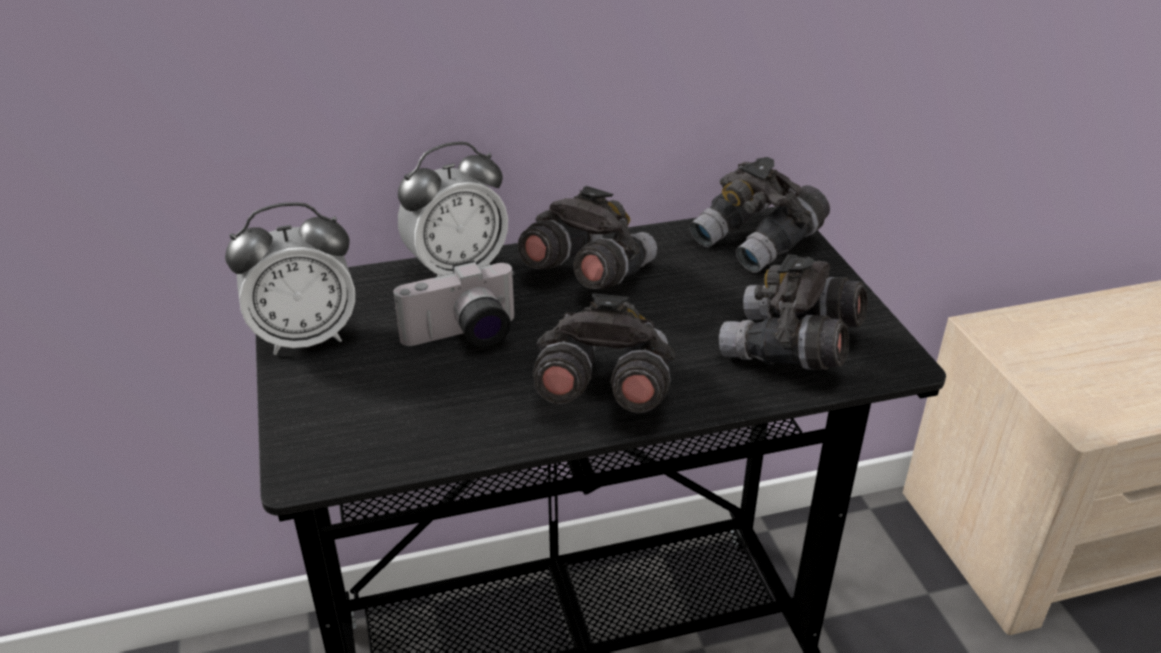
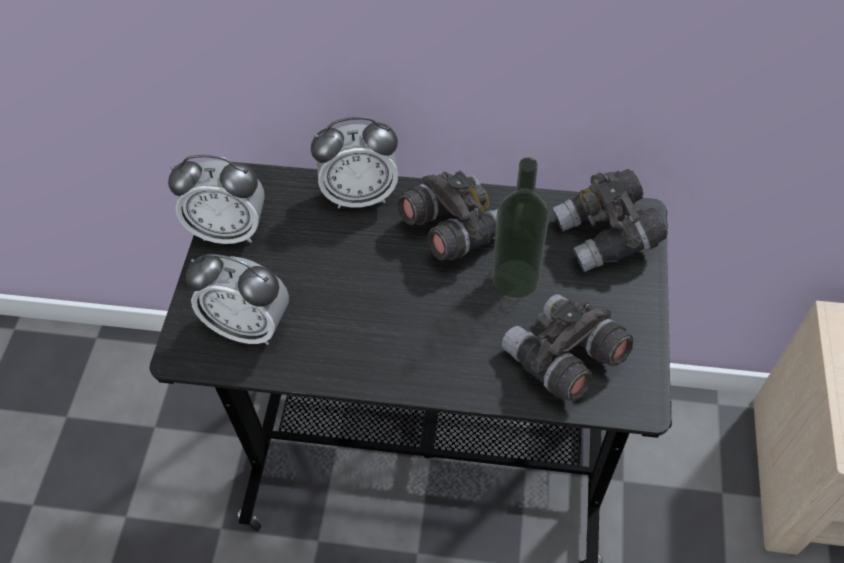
camera: 25 degrees right, 20 degrees up
(386, 420) = (249, 326): none -> alarm clock
(463, 337) = (334, 266): camera -> none
(603, 391) = (404, 351): grey binoculars -> none
(687, 297) = (515, 278): none -> bottle

